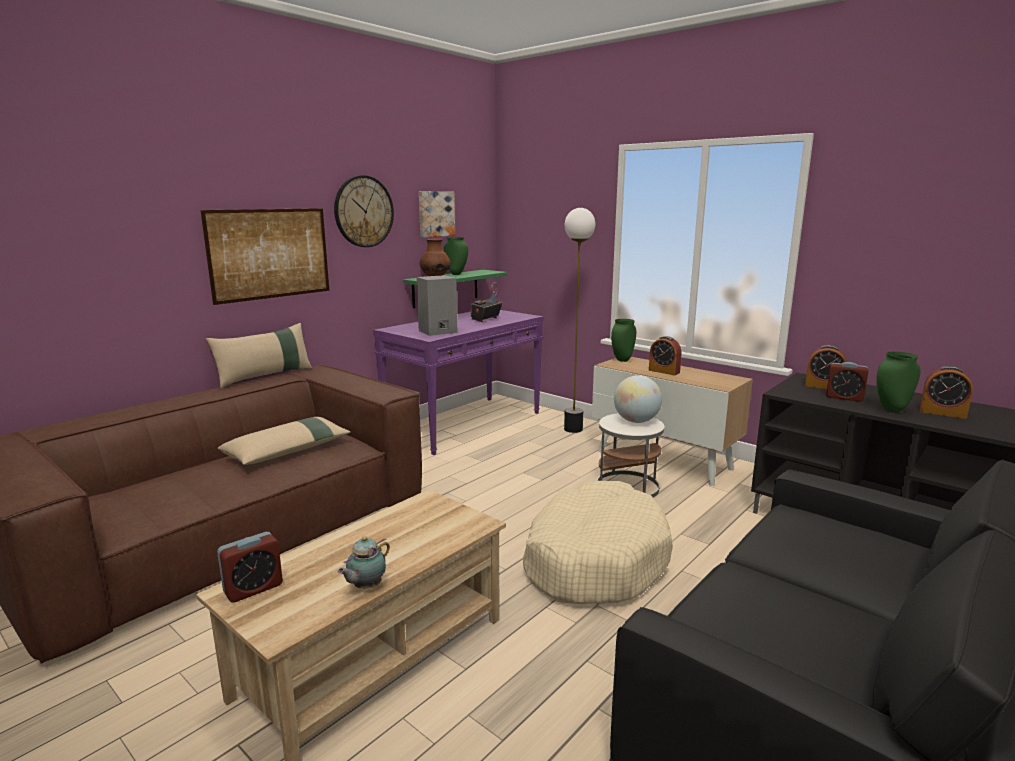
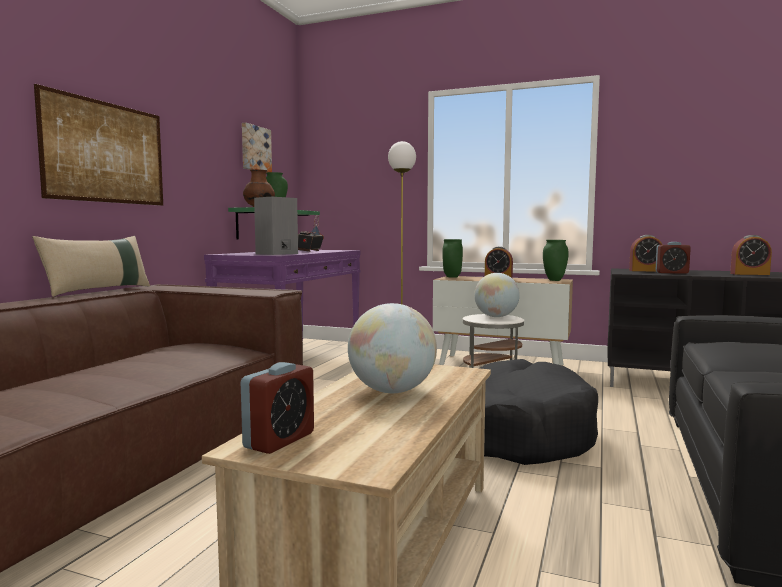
camera: 20 degrees left, 10 degrees down
(288, 451) = (161, 357): beige pillow -> none
(363, 211) = (195, 130): wall clock -> none
(366, 587) = (420, 421): teapot -> none
(389, 542) = (392, 391): none -> globe
(594, 559) = (520, 431): beige dog bed -> black dog bed
(891, 410) = (715, 274): green vase -> green vase (554, 280)

